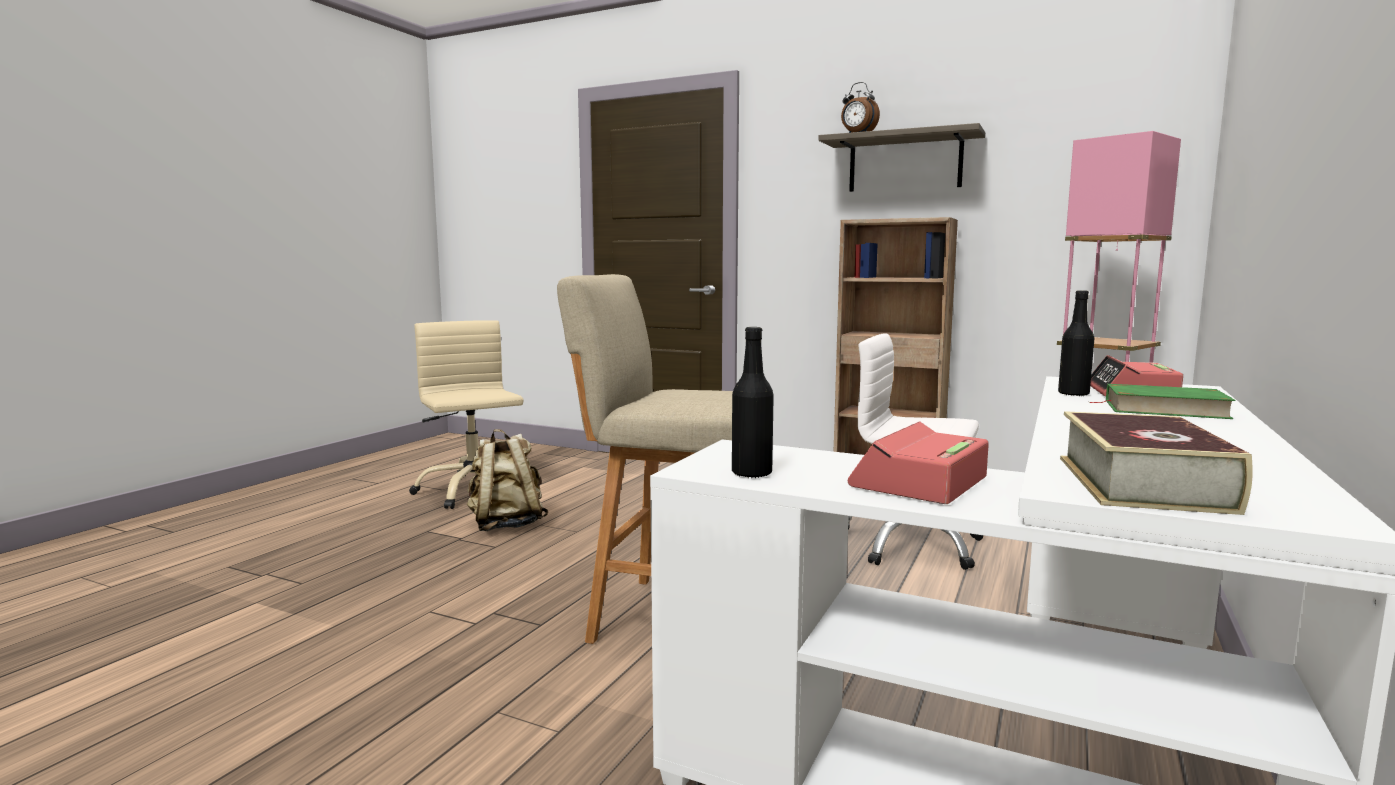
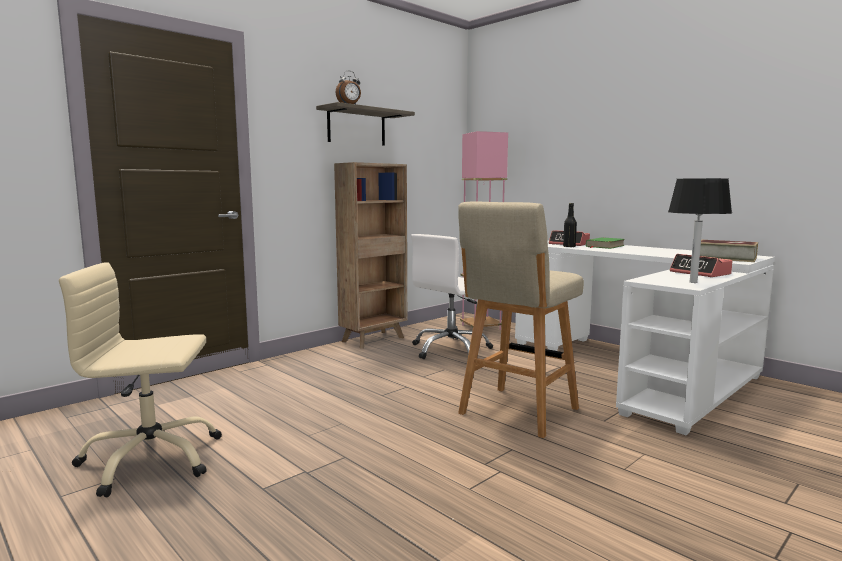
camera: 70 degrees left, 0 degrees up
(506, 525) = (291, 449): beige backpack -> none
(751, 473) = (693, 282): black bottle -> black table lamp

